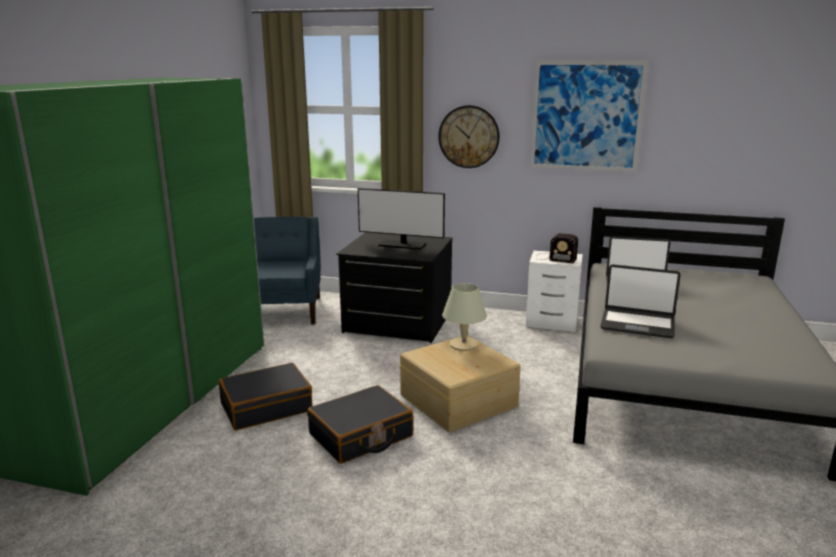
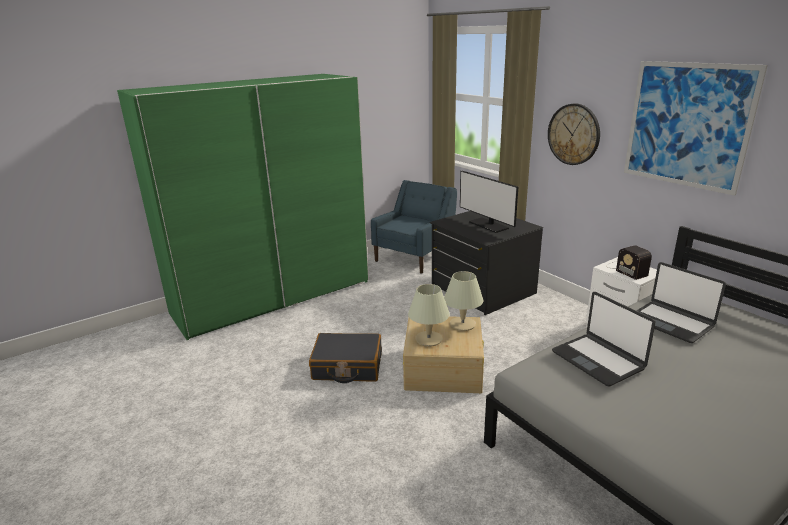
camera: 40 degrees right, 5 degrees up
(266, 407) = (321, 323): black suitcase -> none
(453, 366) = (428, 339): none -> beige table lamp

